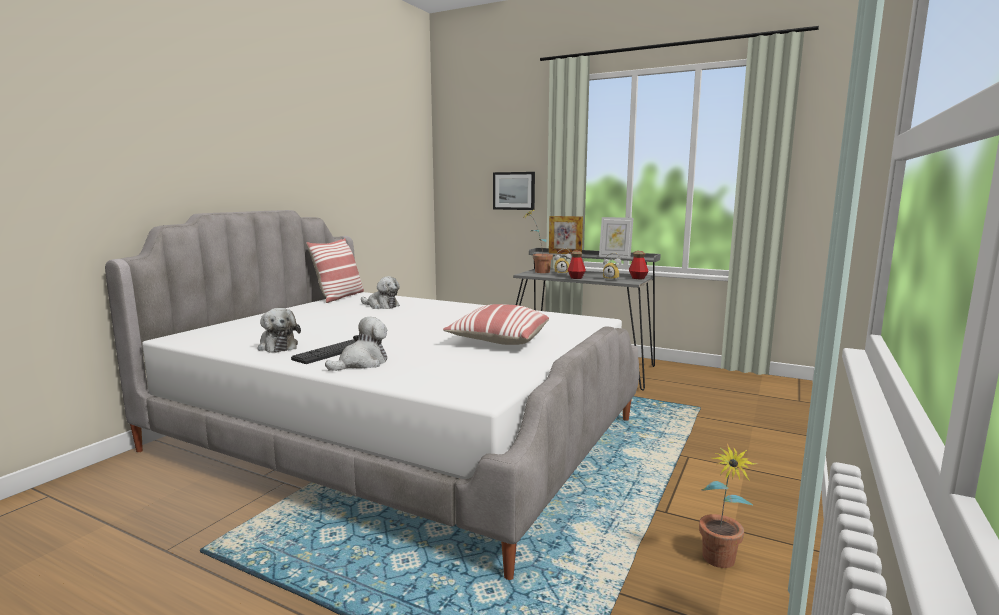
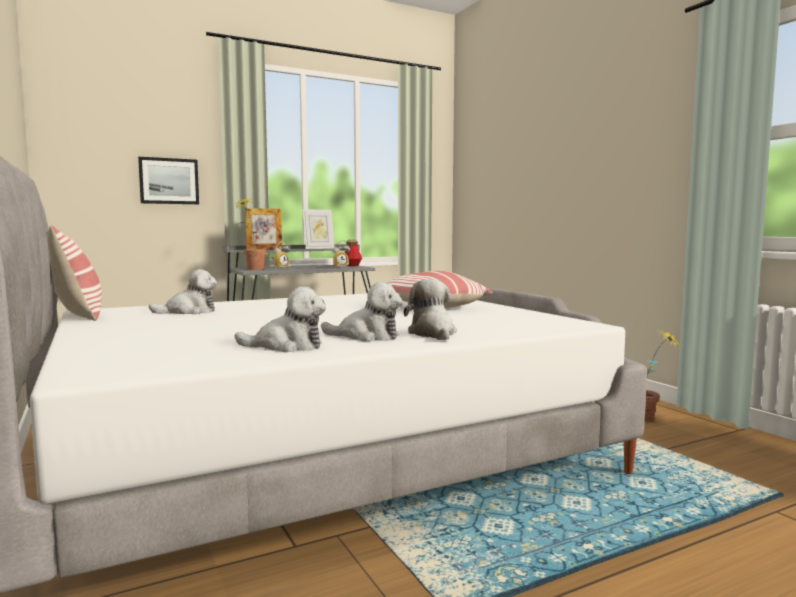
camera: 55 degrees left, 5 degrees down
(331, 352) = (367, 336): keyboard -> plush toy
(576, 278) = (309, 269): bottle -> none

